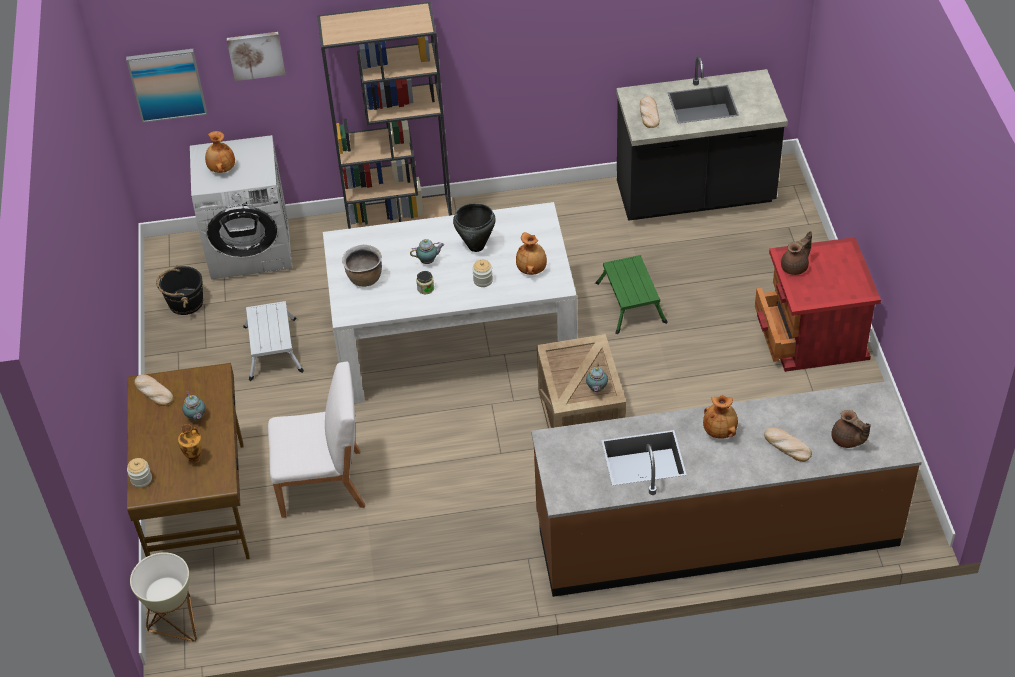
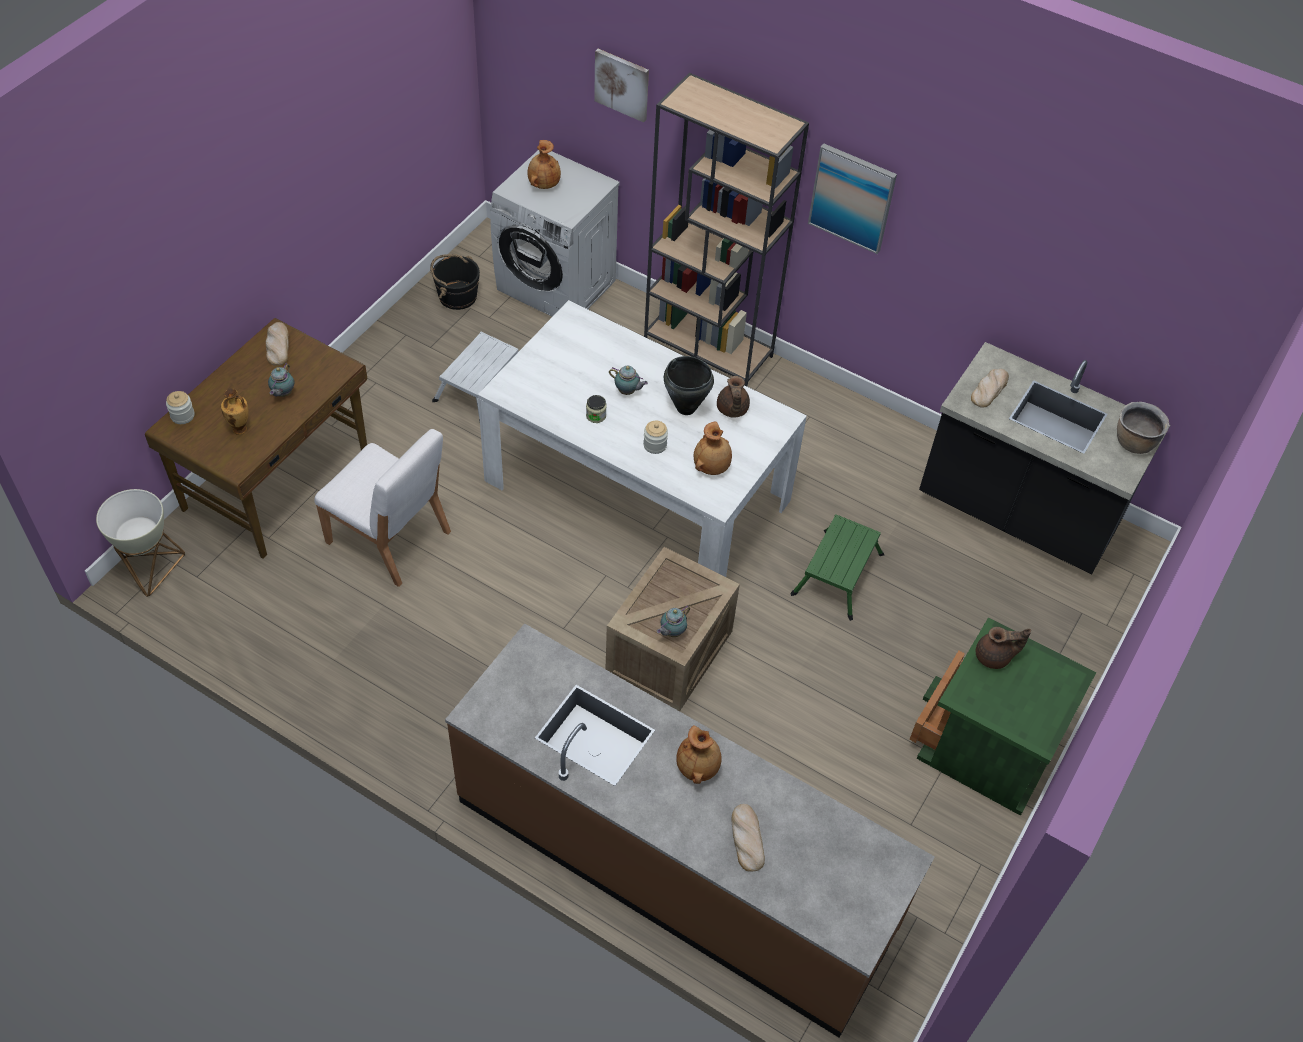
camera: 35 degrees right, 5 degrees up
(167, 84) = (533, 68): picture -> picture (852, 197)
(364, 278) = (554, 368): brown cooking pot -> brown cooking pot (1133, 442)
(810, 335) = (983, 741): red nightstand -> green nightstand
(847, 440) = (816, 884): brown teapot -> brown teapot (732, 410)

